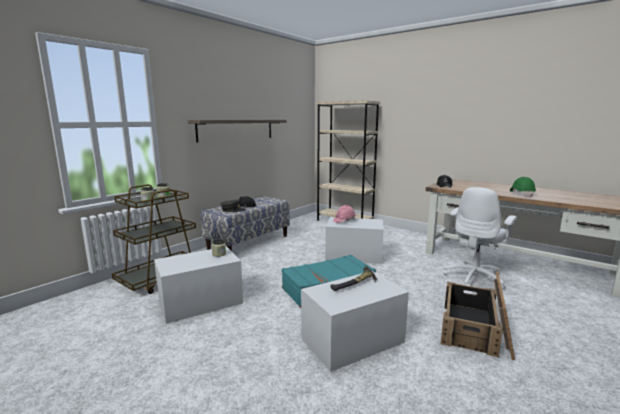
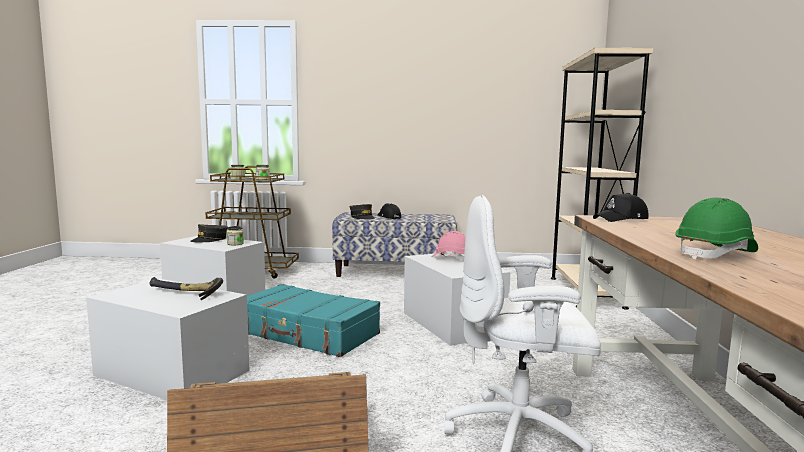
camera: 55 degrees right, 5 degrees down
(186, 259) = (210, 240): none -> grey cap
(236, 130) = (415, 113): shelf -> none

